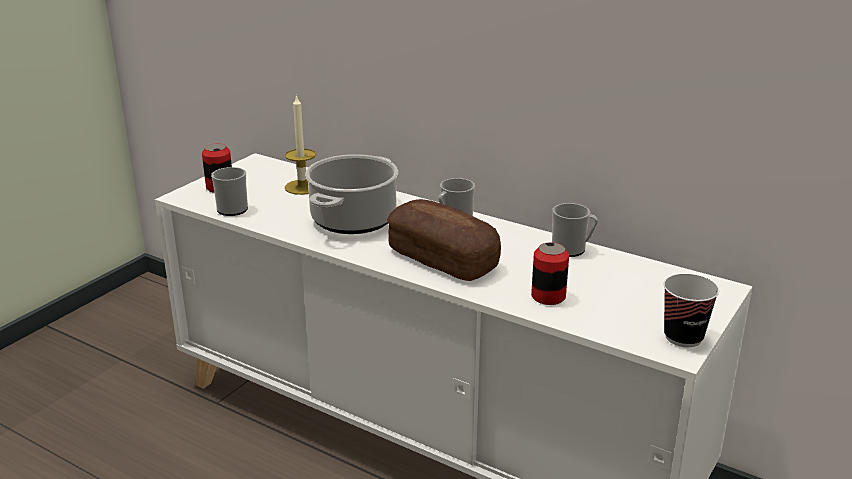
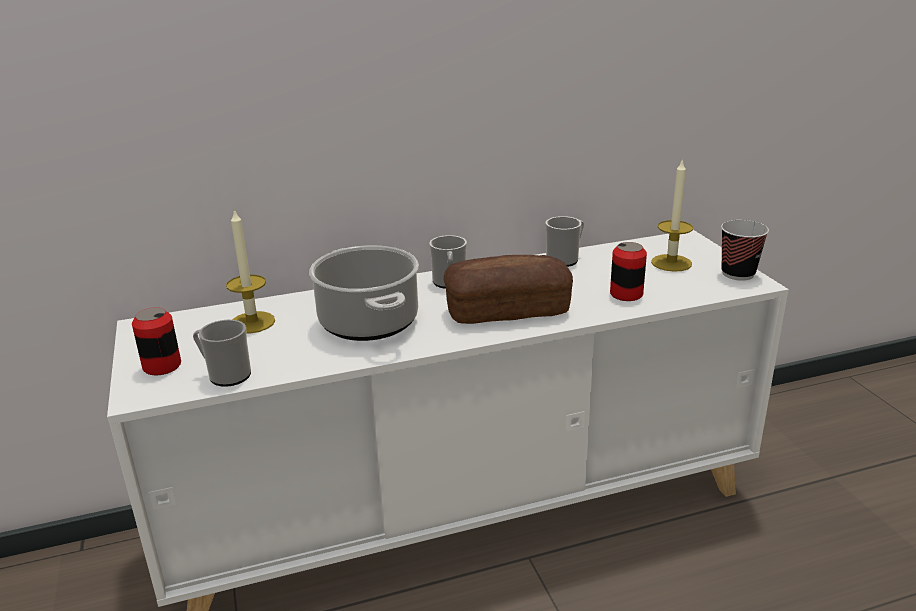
camera: 50 degrees left, 0 degrees up
(649, 297) = (671, 263): none -> candle

